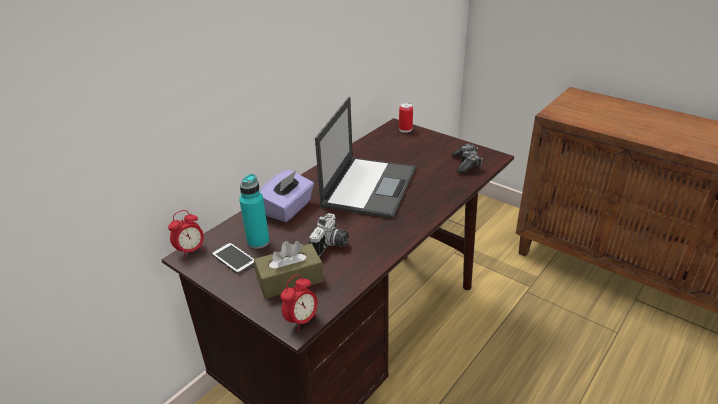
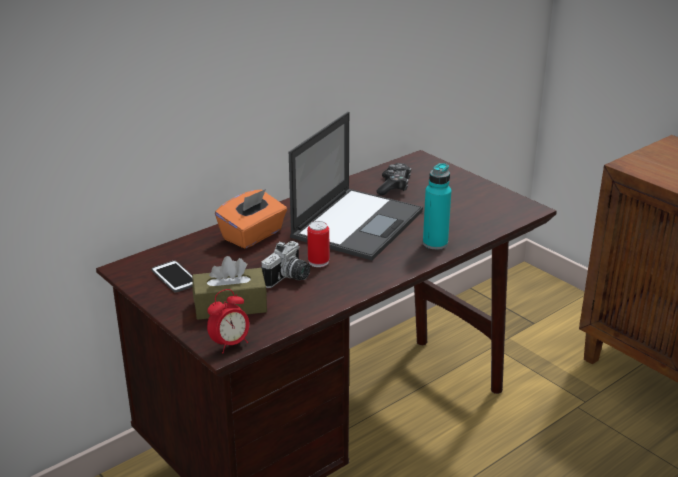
camera: 10 degrees right, 5 degrees down
(191, 250) = (130, 264): alarm clock -> none
(258, 242) = (207, 264): turquoise bottle -> turquoise bottle (435, 243)
(288, 209) = (253, 235): purple tissue box -> orange tissue box
(405, 129) = (430, 165): can -> can (318, 262)
(466, 164) = (490, 212): game controller -> game controller (394, 186)

